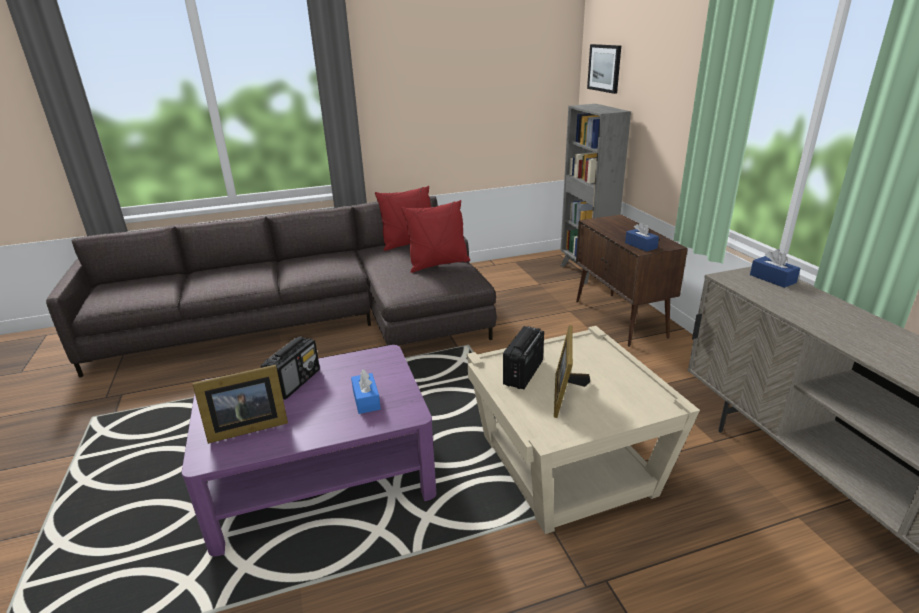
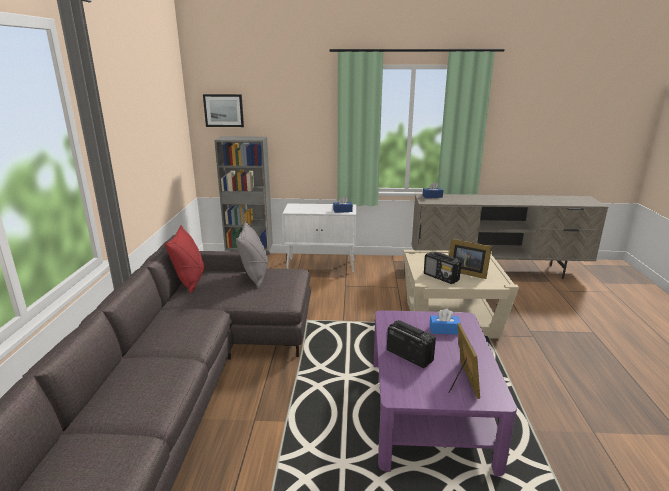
camera: 70 degrees left, 5 degrees down
(438, 264) = (255, 276): red pillow -> grey pillow
(620, 319) = (321, 266): brown cabinet -> white cabinet

